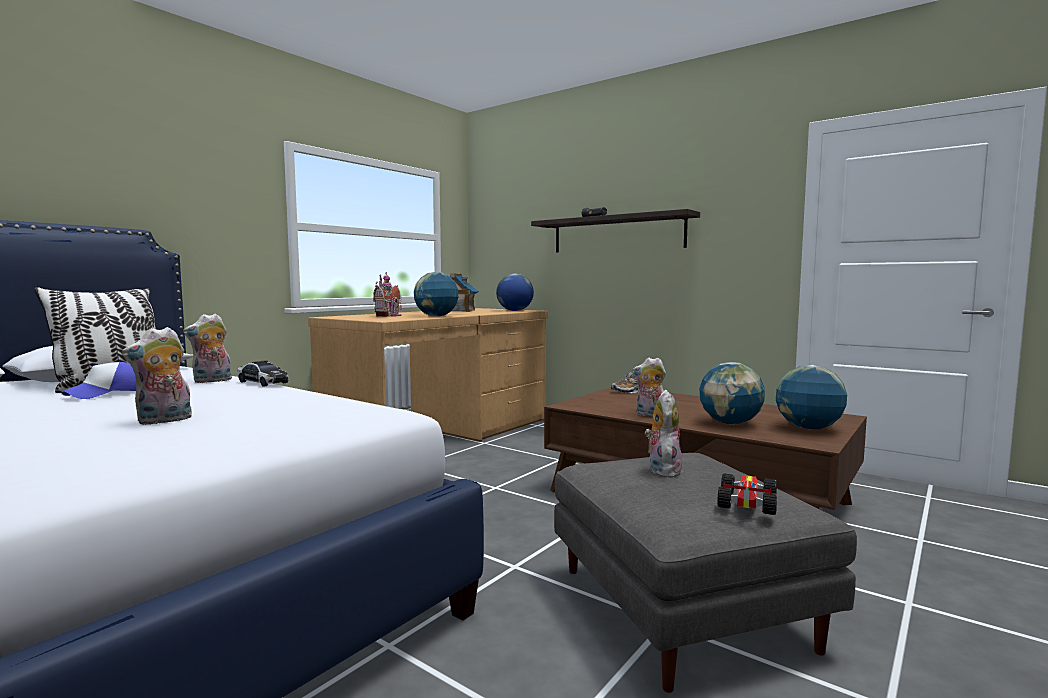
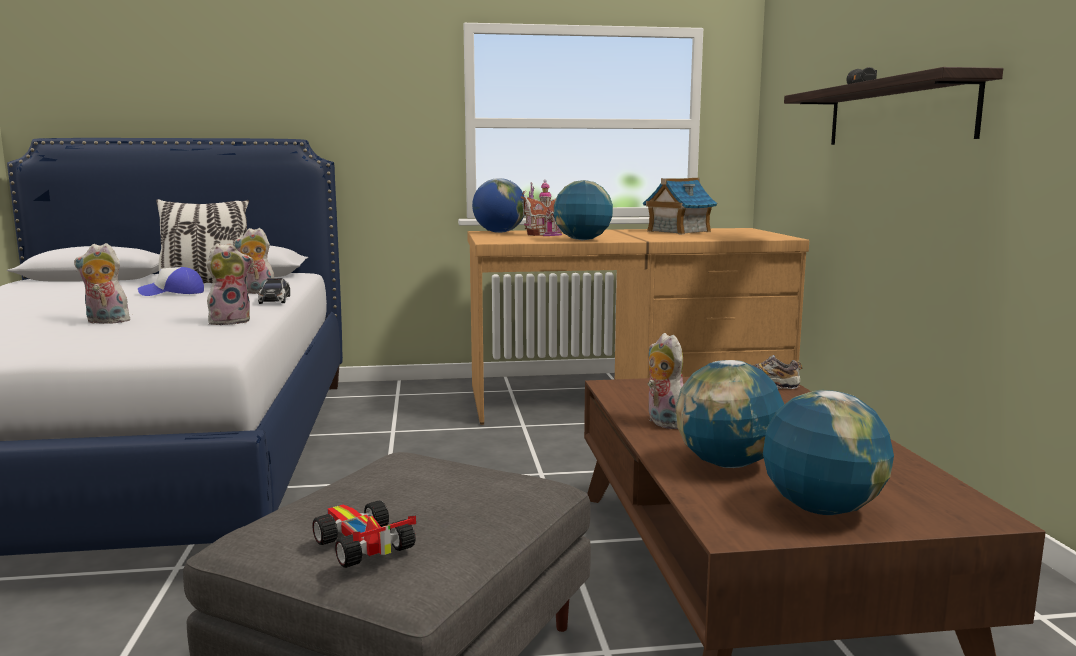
camera: 45 degrees right, 5 degrees up
(515, 311) = (754, 236): globe -> globe (499, 232)
(662, 470) = (423, 485): plush toy -> plush toy (230, 321)
(745, 502) = (361, 545): toy car -> toy car turned 105 degrees counterclockwise

